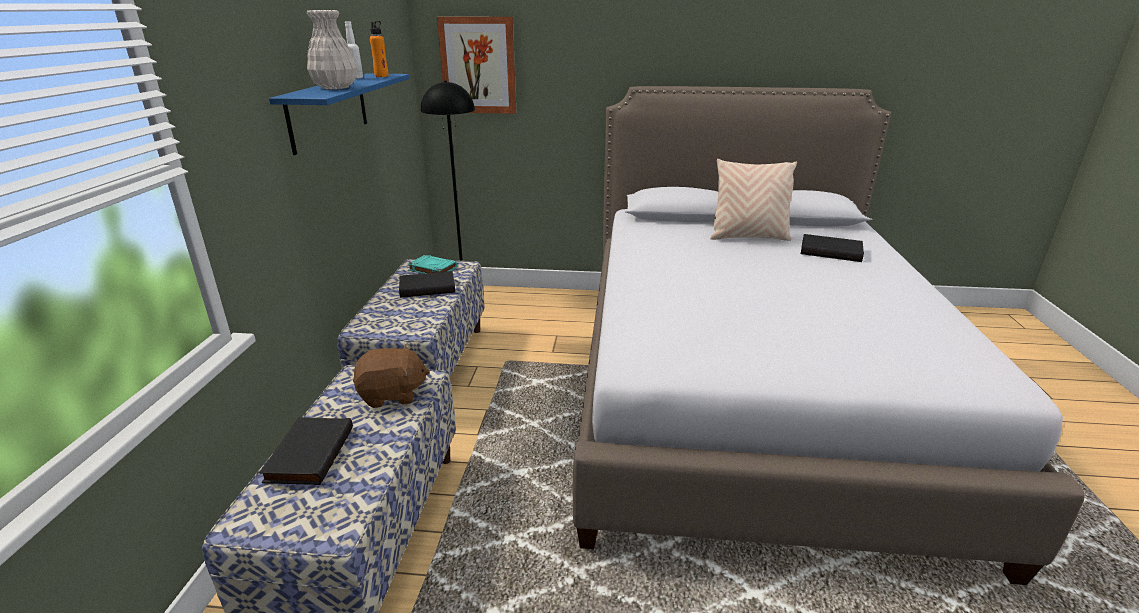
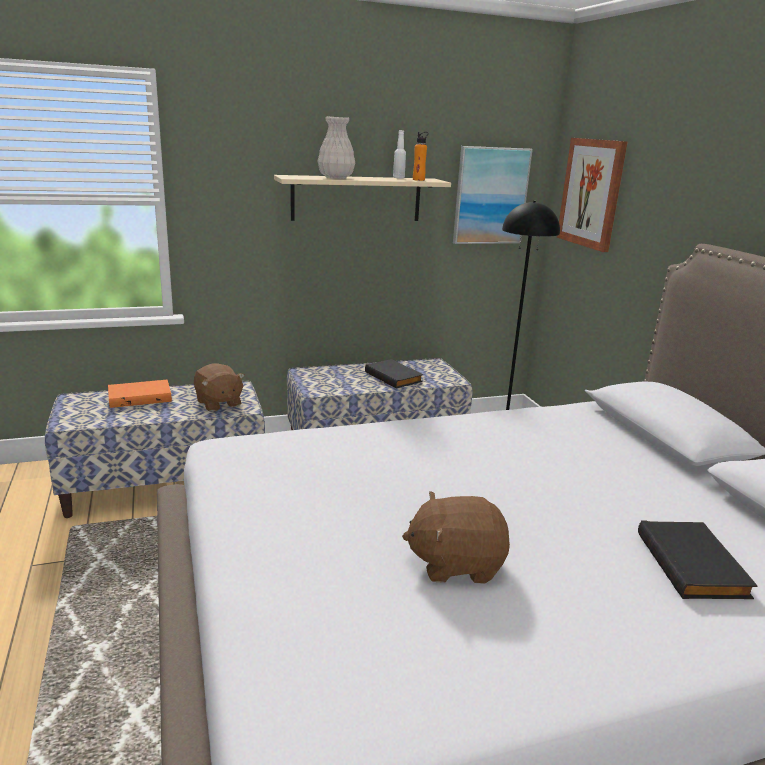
camera: 65 degrees right, 5 degrees down
(308, 454) = (140, 396): black book -> orange book
(329, 111) = (356, 198): blue shelf -> beige shelf
(393, 84) = (490, 196): none -> picture
(432, 269) = (431, 370): turquoise book -> none
(748, 237) = (651, 487): beige pillow -> none
(831, 306) = (455, 563): none -> brown plush toy

